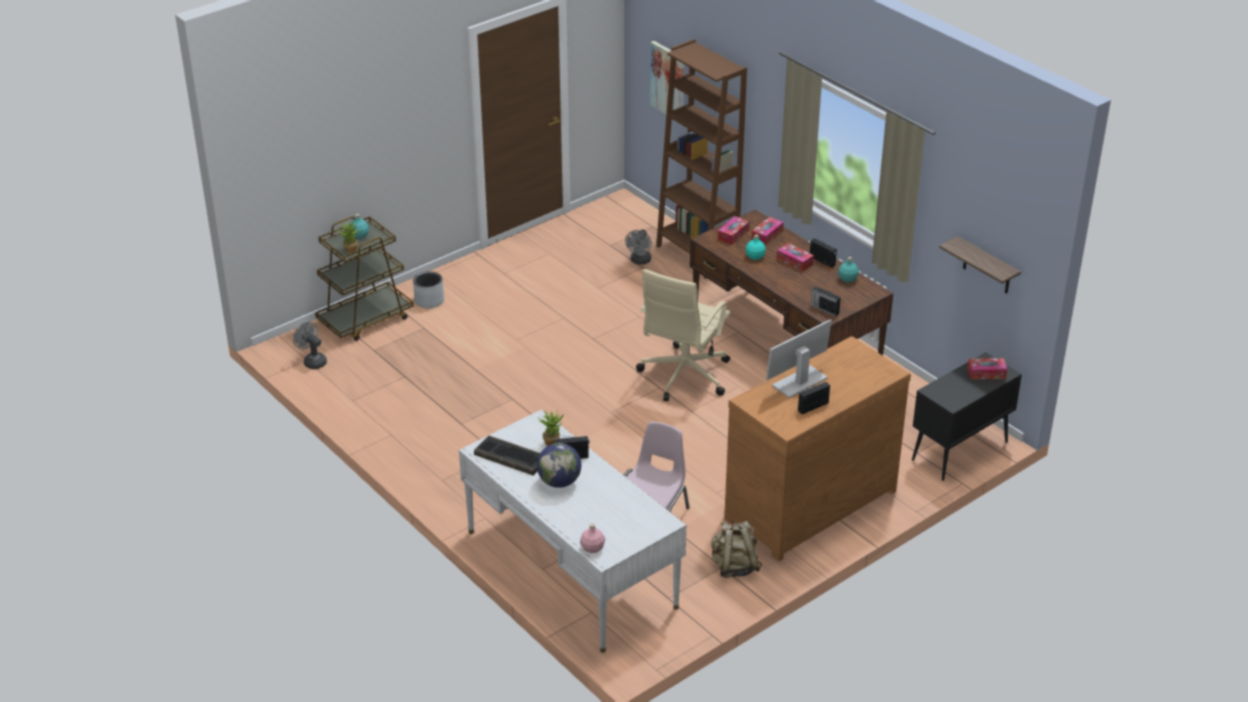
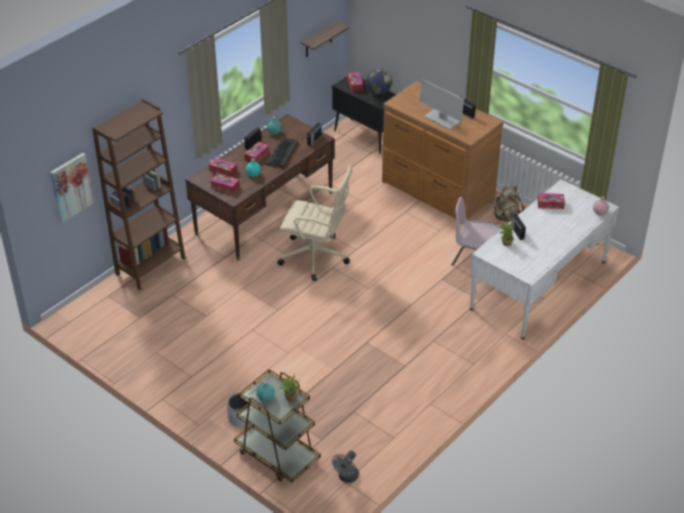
camera: 100 degrees left, 5 degrees up
(510, 457) = (529, 260): keyboard -> keyboard (282, 154)
(559, 482) = (544, 234): globe -> globe (379, 92)
(626, 501) = (550, 204): none -> tissue box
(640, 261) = (163, 297): grey fan -> none

